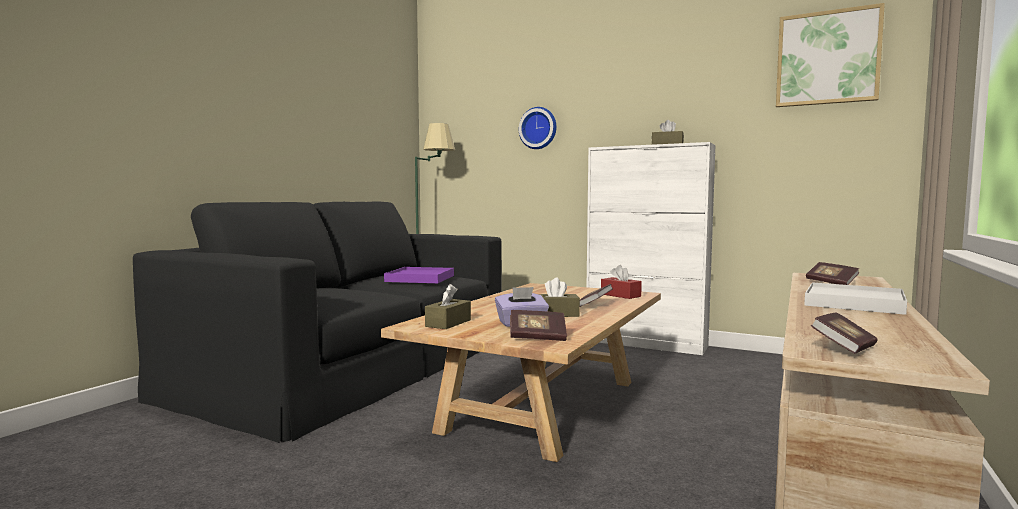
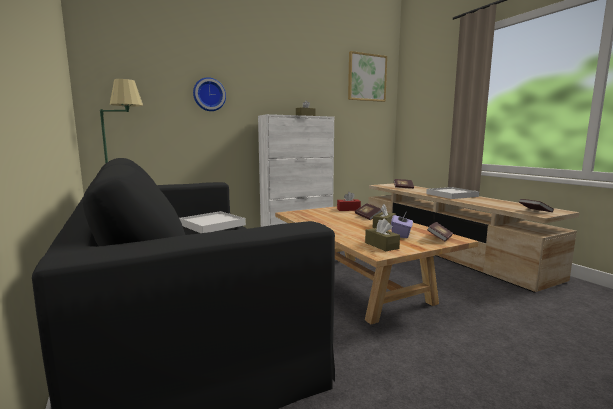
camera: 55 degrees left, 5 degrees up
(420, 278) = (212, 225): purple tray -> white tray

